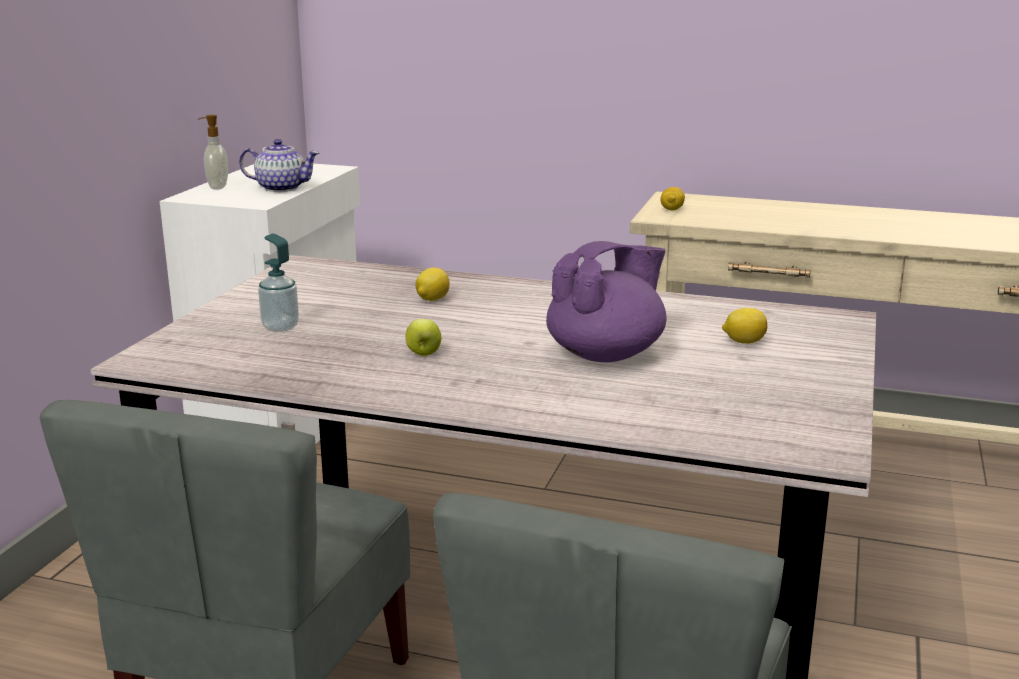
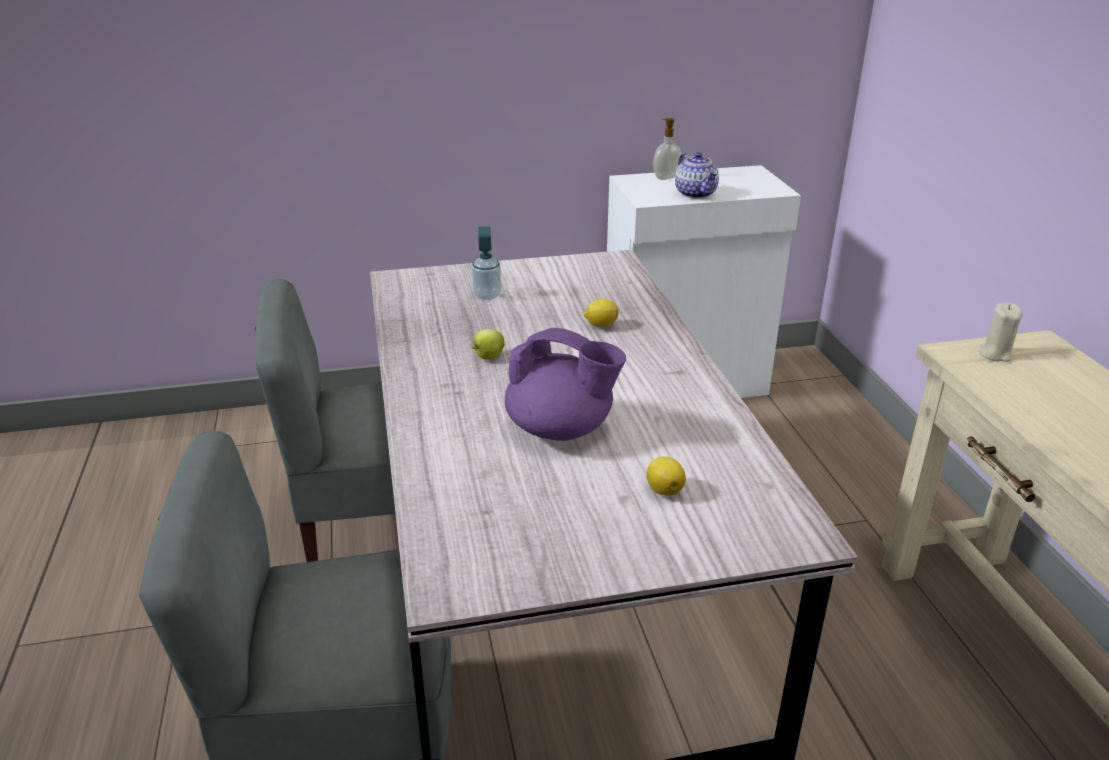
camera: 60 degrees right, 10 degrees up
(672, 210) = (995, 354): lemon -> beige candle

